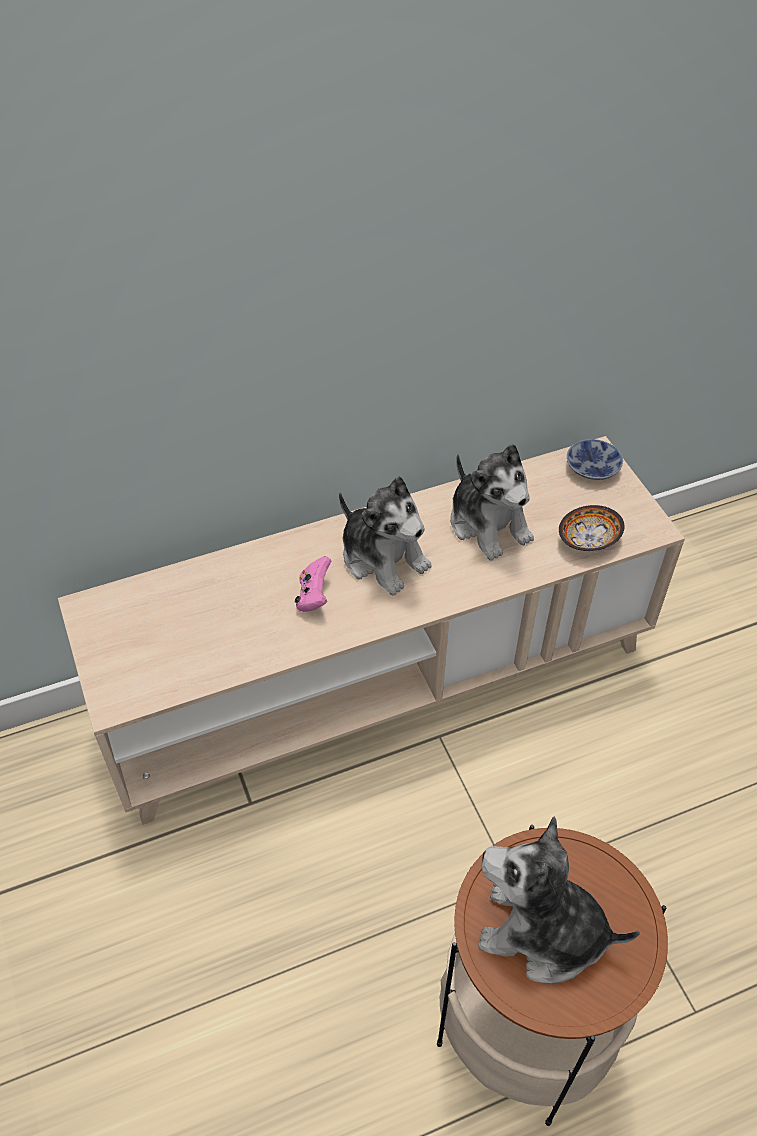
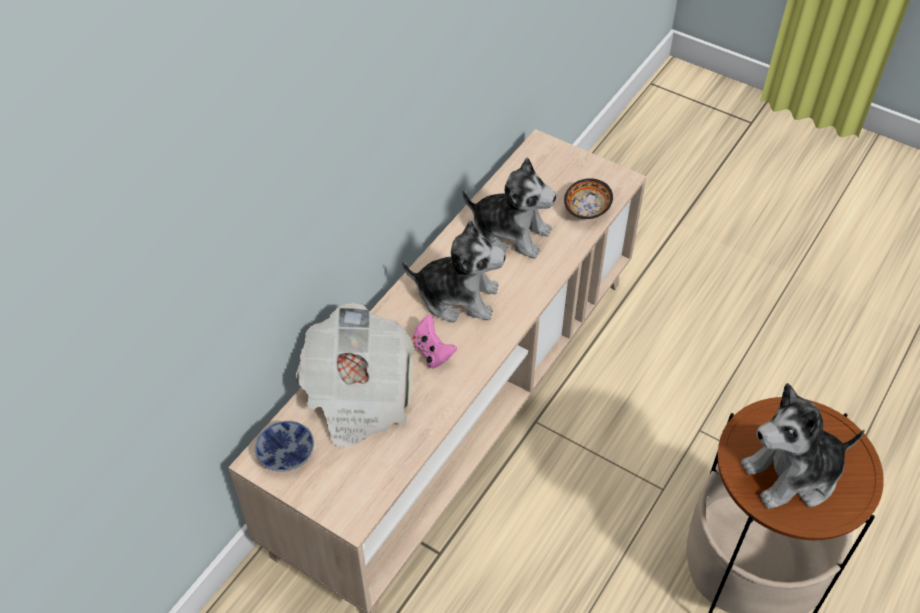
camera: 35 degrees left, 0 degrees up
(214, 598) = (358, 395): none -> newspaper
(594, 468) = (547, 155): bowl -> bowl (288, 451)

